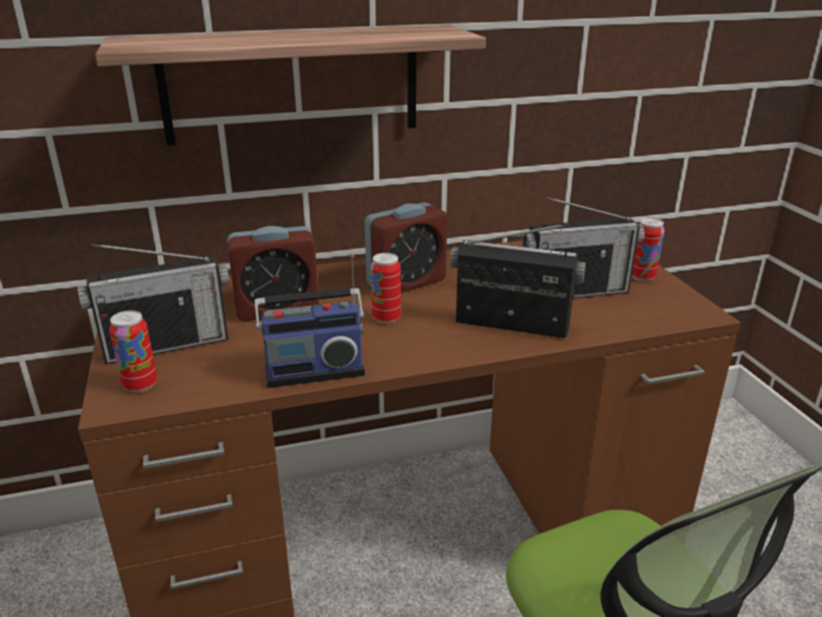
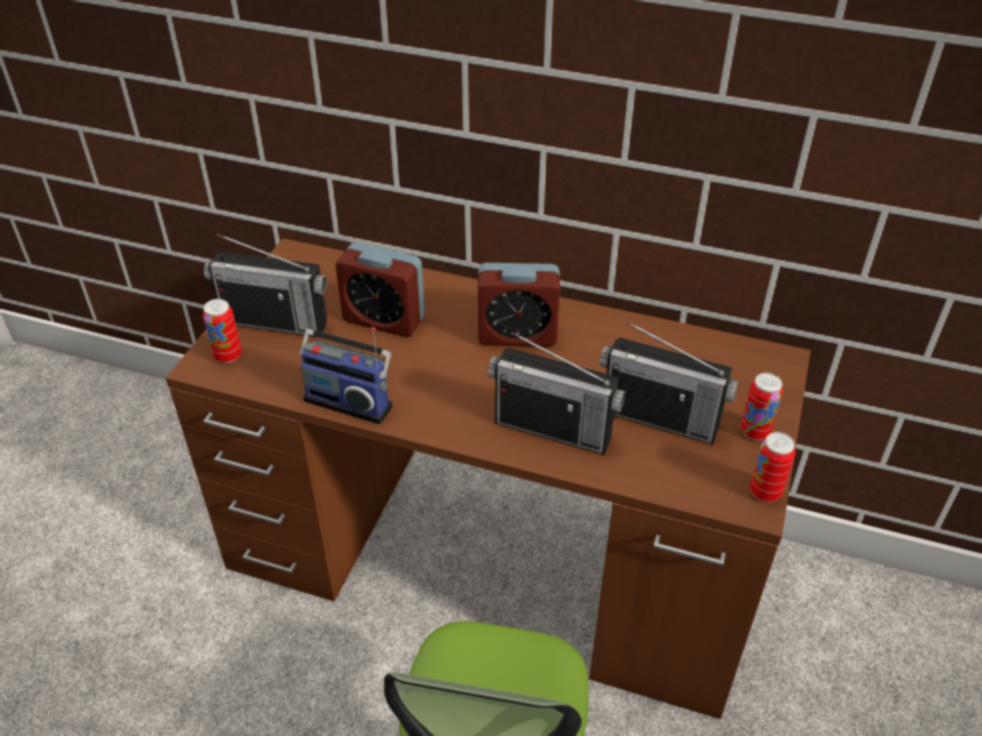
camera: 35 degrees right, 15 degrees up
(292, 84) = (457, 107): shelf -> none
(386, 318) = (457, 370): can -> can (765, 492)
(511, 324) = (553, 429): radio -> radio turned 150 degrees clockwise

